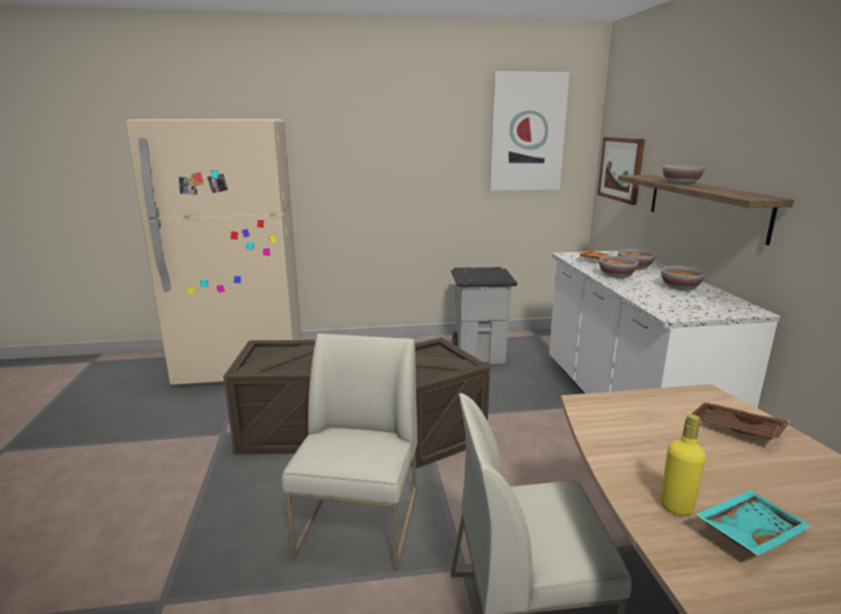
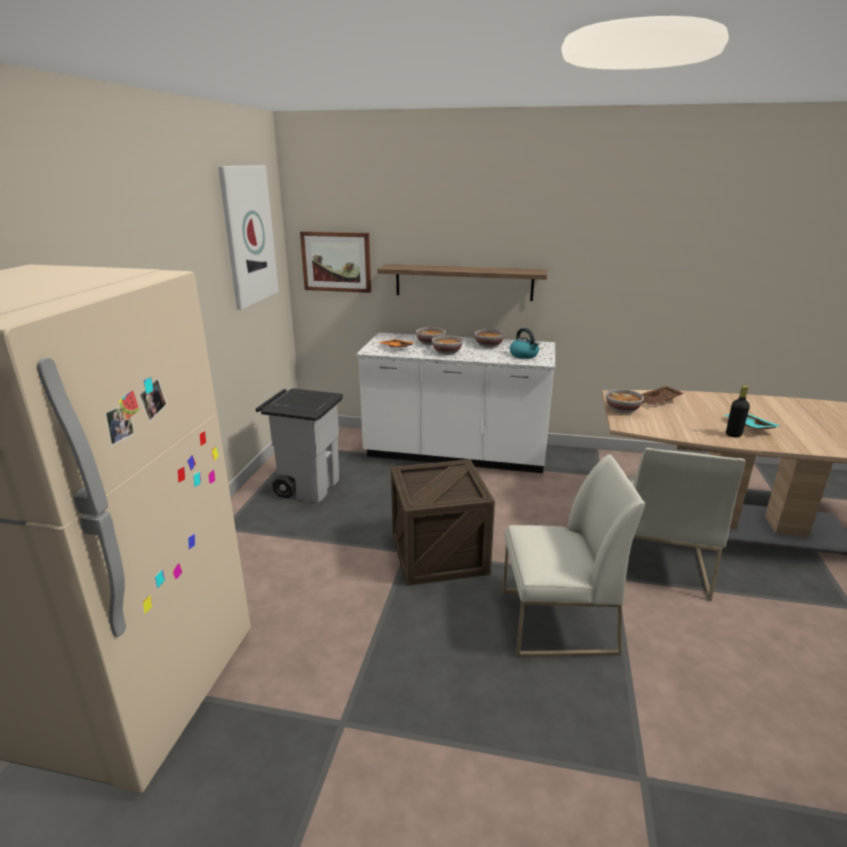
camera: 70 degrees left, 5 degrees up
(286, 430) = (372, 656): crate -> none
(359, 523) = (556, 622): white chair -> white chair turned 150 degrees clockwise
(676, 507) = (733, 434): yellow bottle -> black bottle
(677, 305) = (524, 355): none -> kettle
(680, 183) = (451, 268): bowl -> bowl (622, 410)

